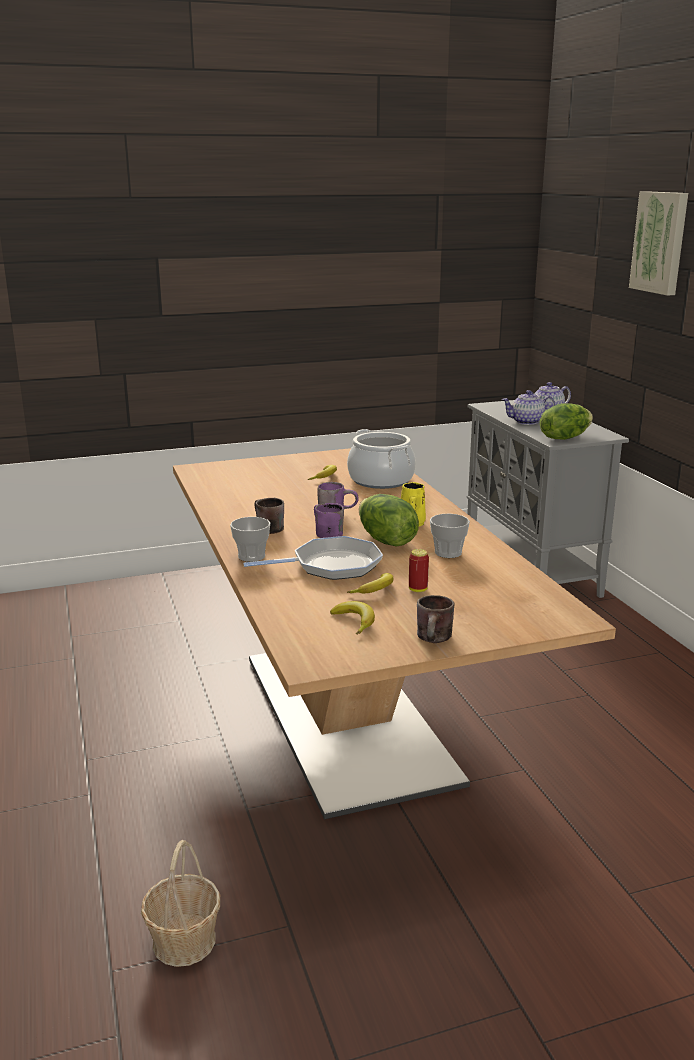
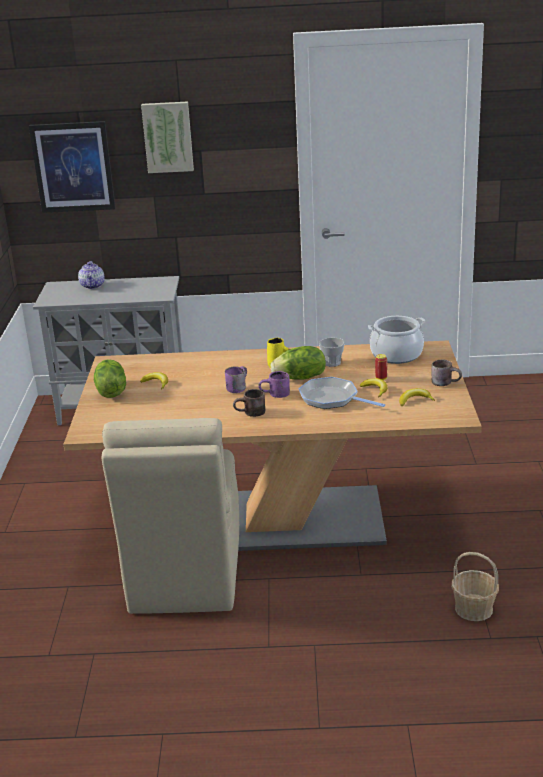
camera: 70 degrees left, 5 degrees up
(213, 678) = (185, 574): none -> beige chair
(251, 556) = (300, 423): cup -> none
(331, 565) = (332, 399): frying pan -> frying pan turned 60 degrees counterclockwise
(381, 480) = (182, 365): cooking pot -> cooking pot (396, 355)
(526, 422) = (108, 296): teapot -> none
(564, 437) = (158, 292): lettuce -> lettuce (110, 392)
(582, 266) = (73, 167): none -> picture

